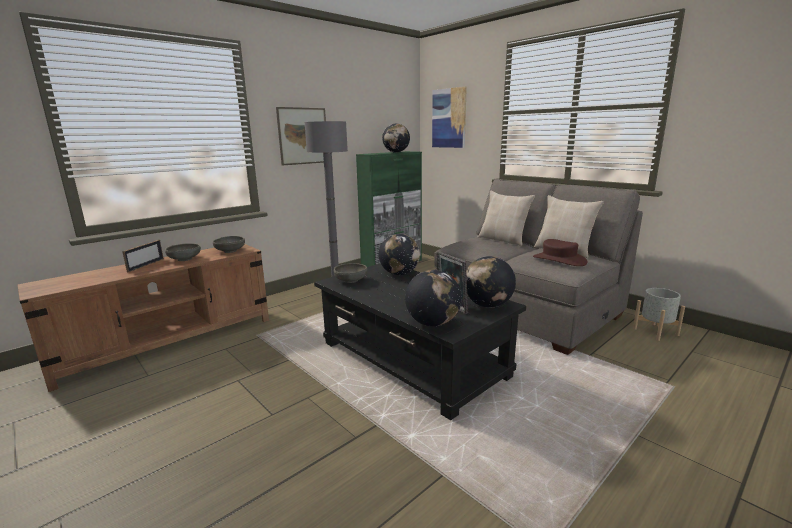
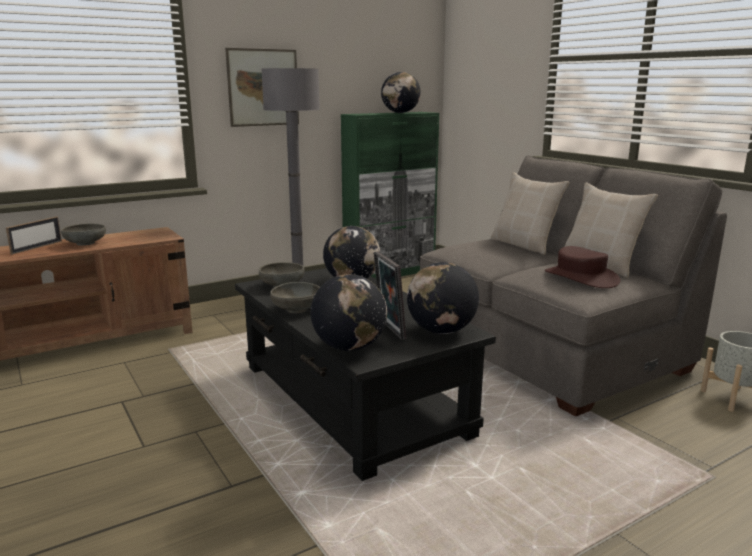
camera: 10 degrees right, 0 degrees up
(230, 251) = (146, 237): grey bowl -> grey bowl (297, 309)
(449, 118) = (480, 65): picture -> none

